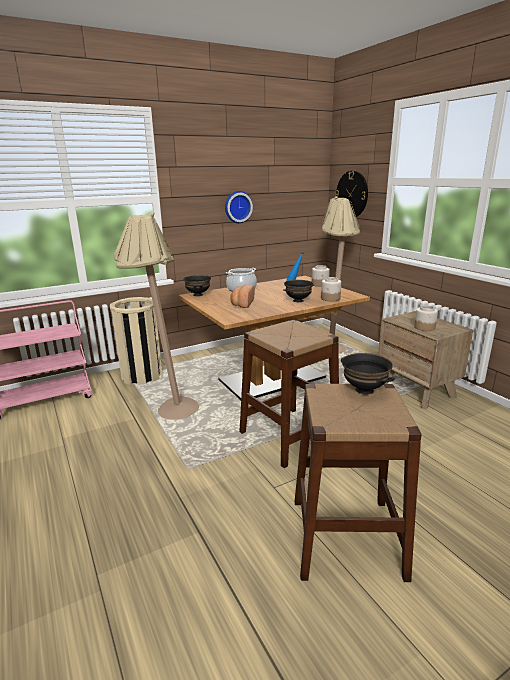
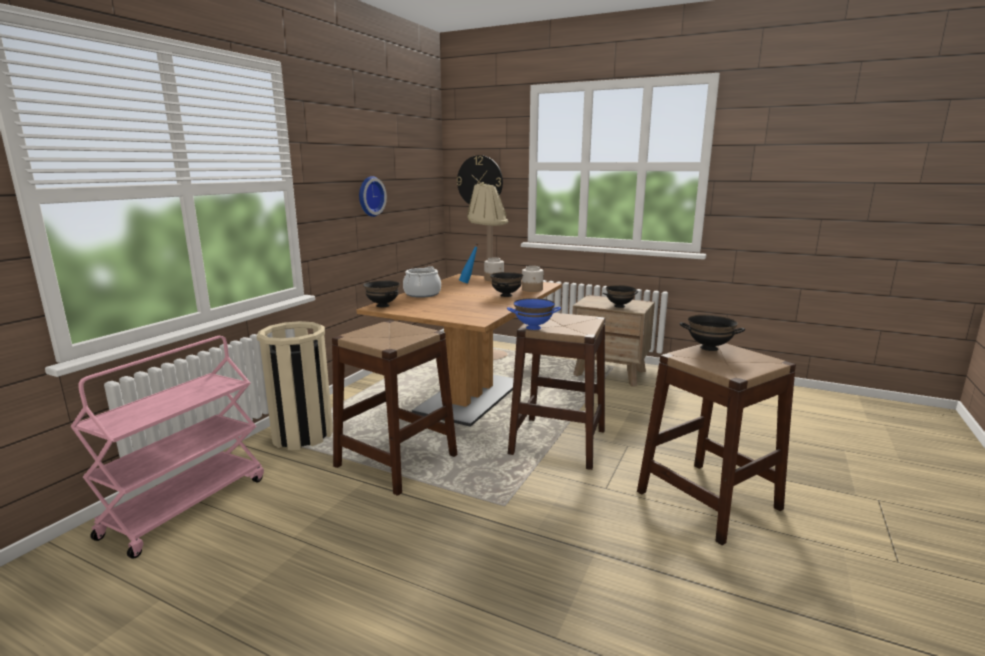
camera: 35 degrees left, 5 degrees down
(168, 410) = (396, 460): beige floor lamp -> brown stool
(242, 304) = (456, 306): bread -> none
(259, 333) = (533, 327): none -> blue bowl
(424, 327) = (619, 306): jar -> black bowl

